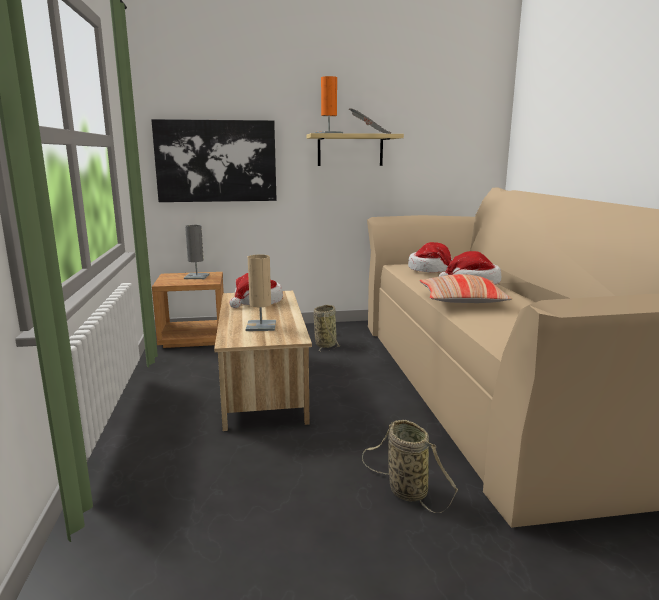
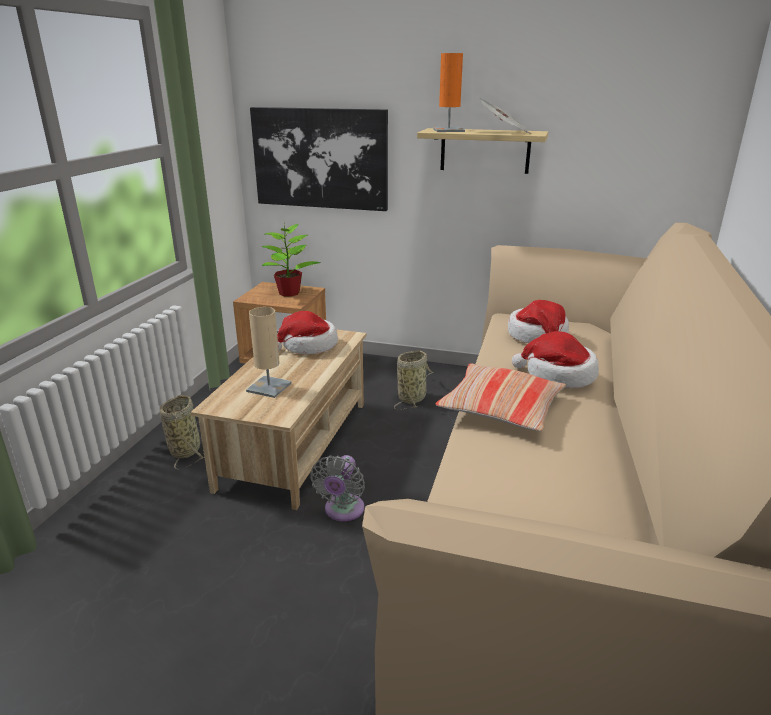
camera: 25 degrees right, 10 degrees up
(196, 276) = (289, 293): grey table lamp -> potted plant
(346, 416) = (343, 511): none -> grey fan
(405, 489) = (313, 636): basket -> basket (185, 449)

